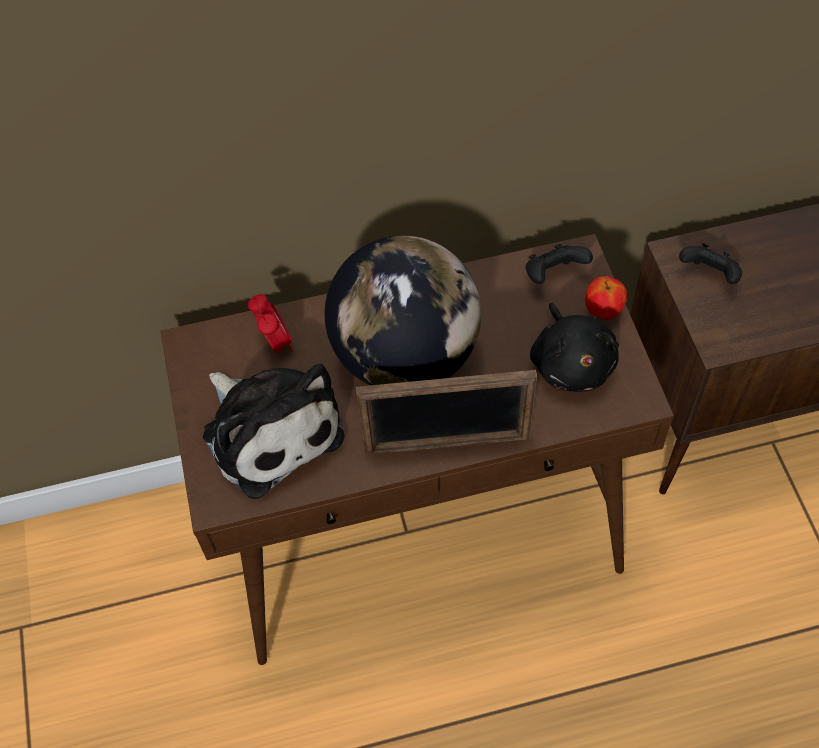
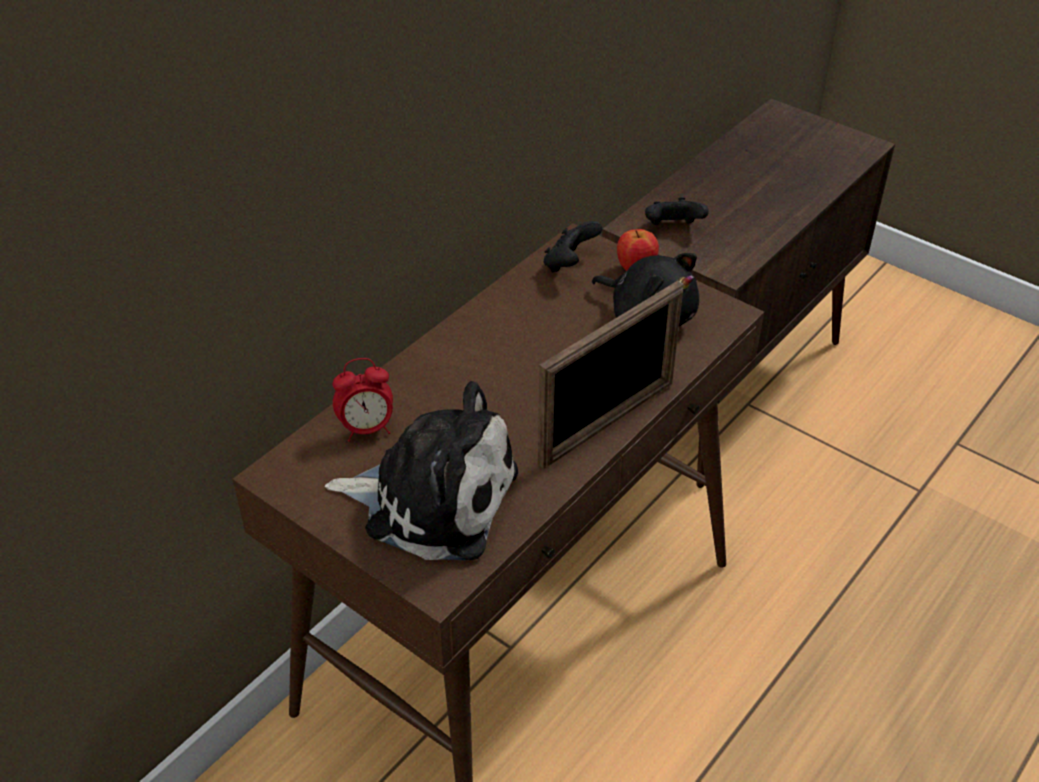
camera: 40 degrees left, 15 degrees down
(275, 342) = (367, 429): alarm clock -> alarm clock turned 135 degrees clockwise
(406, 356) = (503, 378): globe -> none

